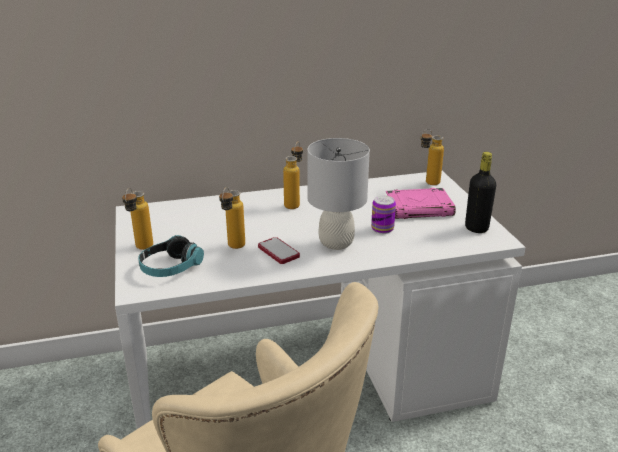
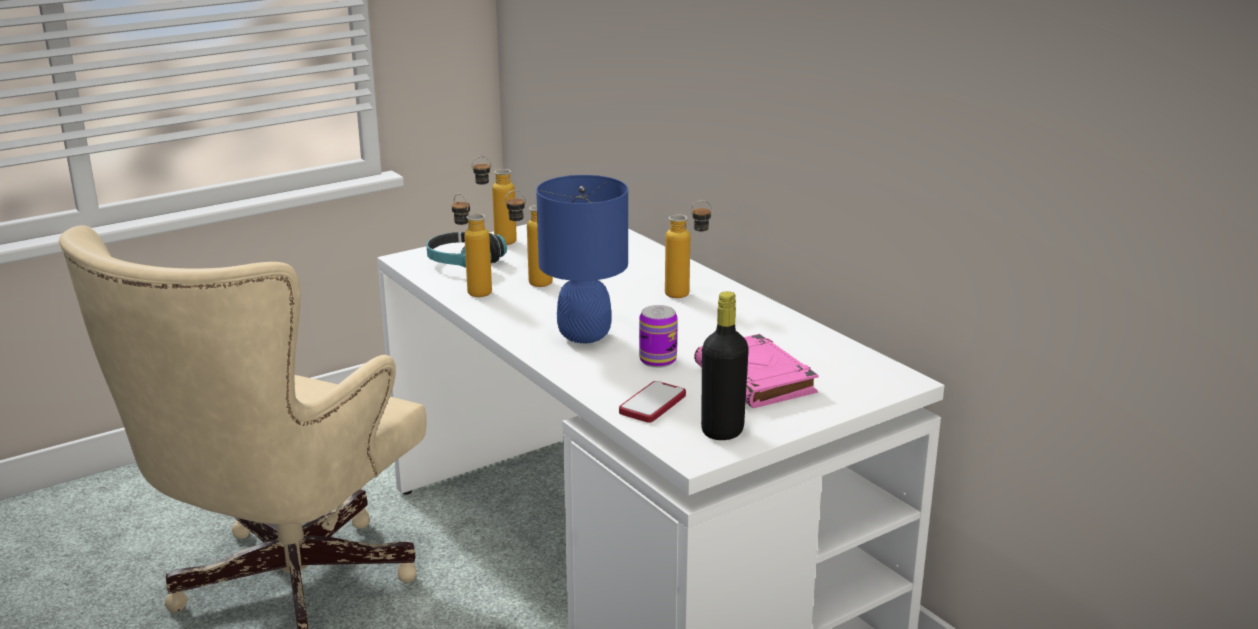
camera: 70 degrees right, 5 degrees down
(278, 252) = (539, 307): phone -> phone (652, 404)
(336, 243) = (586, 336): grey table lamp -> blue table lamp
(427, 184) = (863, 377): bottle -> bottle (473, 290)

